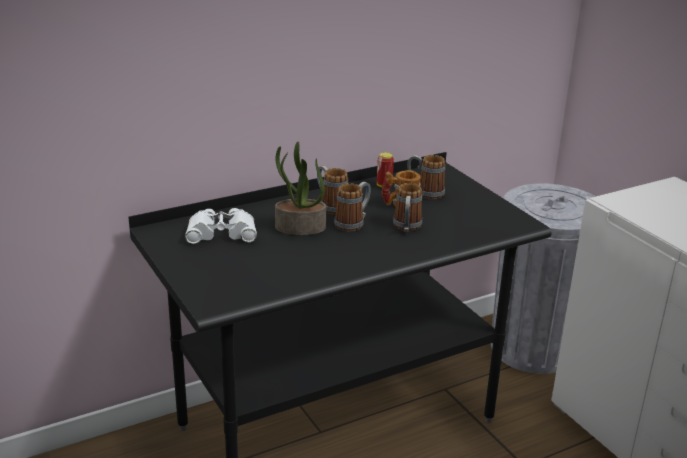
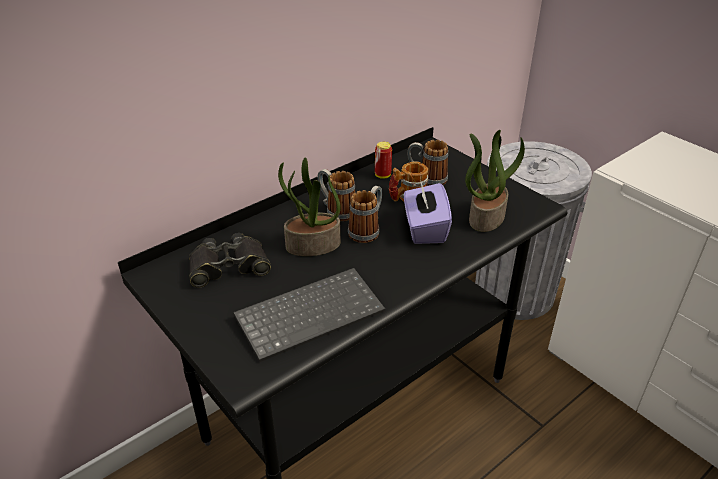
camera: 10 degrees left, 10 degrees up
(221, 233) = (228, 266): white binoculars -> black binoculars
(281, 272) = (310, 313): none -> keyboard
(406, 228) = (424, 229): mug -> purple tissue box
(468, 226) = (486, 217): none -> potted plant

